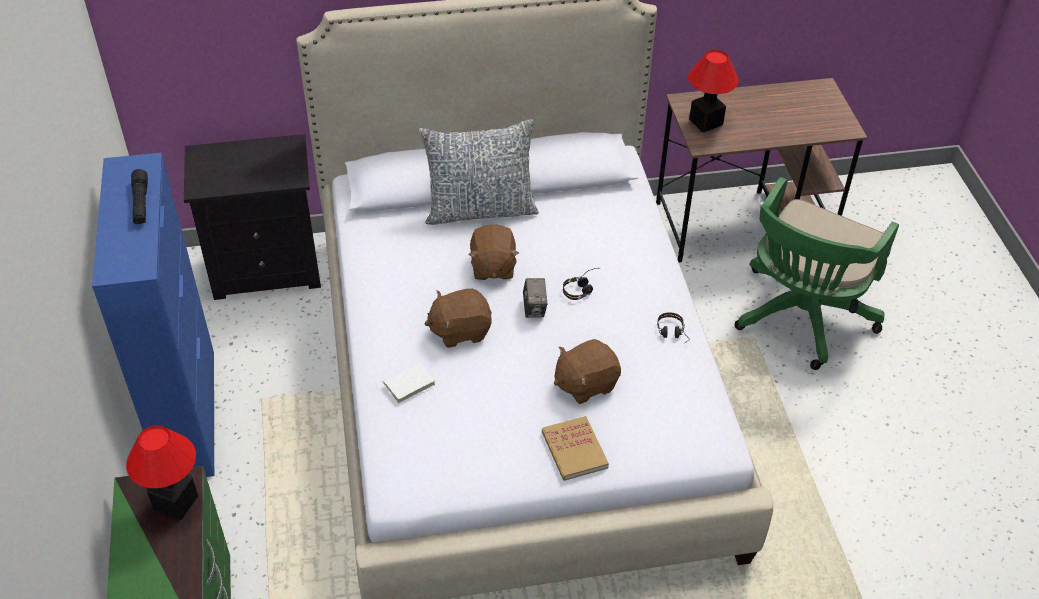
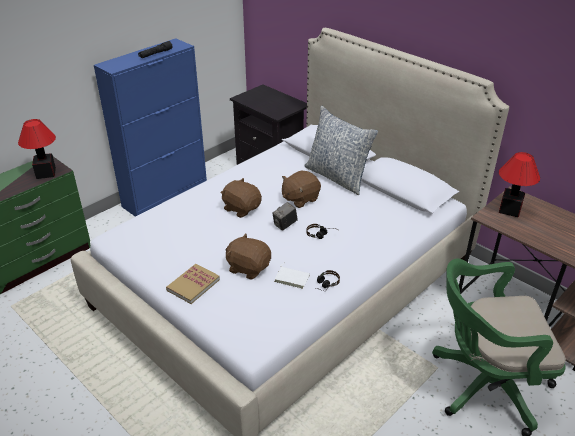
camera: 55 degrees right, 10 degrees down
(408, 383) = (187, 208): white book -> white book (292, 278)

